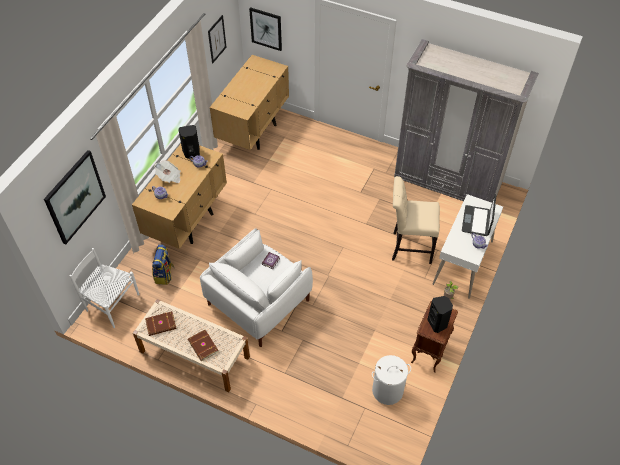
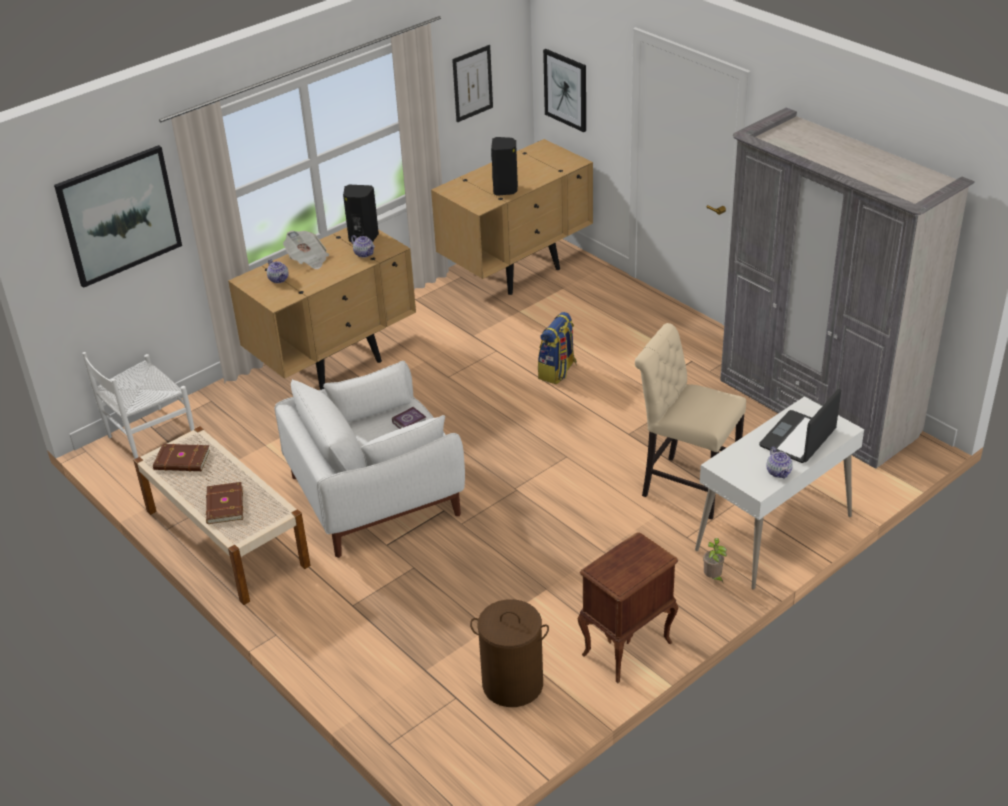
camera: 25 degrees right, 15 degrees down
(111, 304) = (150, 438): white chair -> white chair turned 90 degrees counterclockwise
(164, 275) = (253, 421): backpack -> backpack (557, 372)
(387, 390) = (512, 684): white laundry basket -> brown laundry basket
(438, 323) = (627, 567): black speaker -> black speaker (505, 189)

